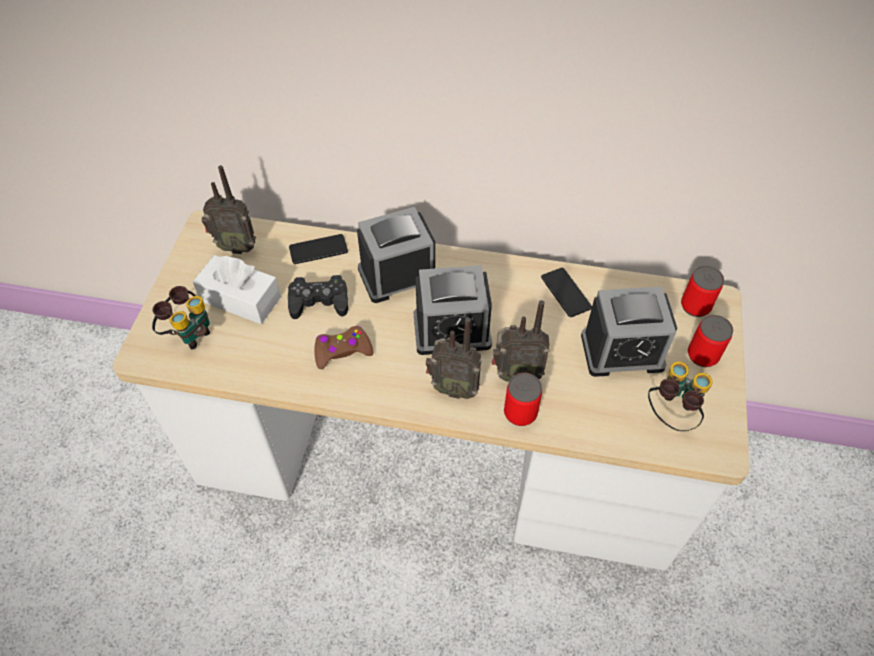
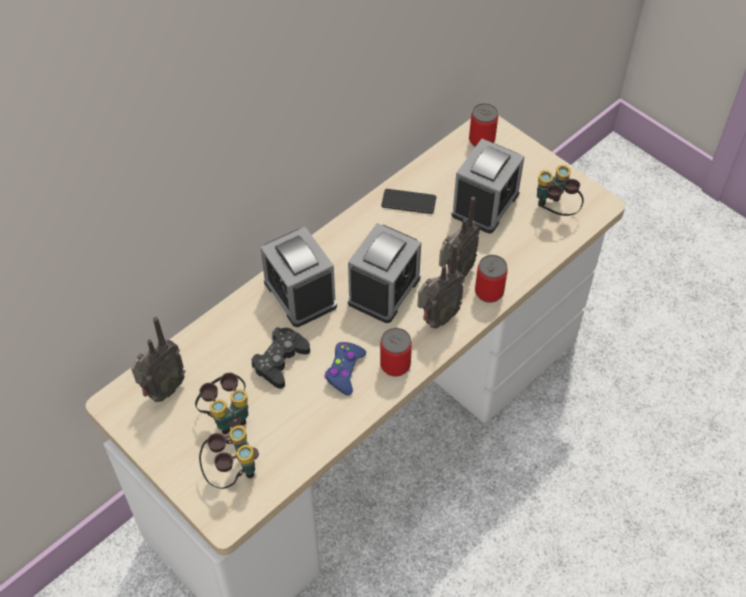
camera: 55 degrees left, 0 degrees up
(240, 299) = (227, 415): white tissue box -> binoculars
(318, 250) = (222, 333): phone -> none
(342, 351) = (344, 371): brown game controller -> blue game controller
(398, 275) = (300, 294): alarm clock -> alarm clock turned 45 degrees counterclockwise
(702, 355) = (523, 164): can -> can (395, 365)

